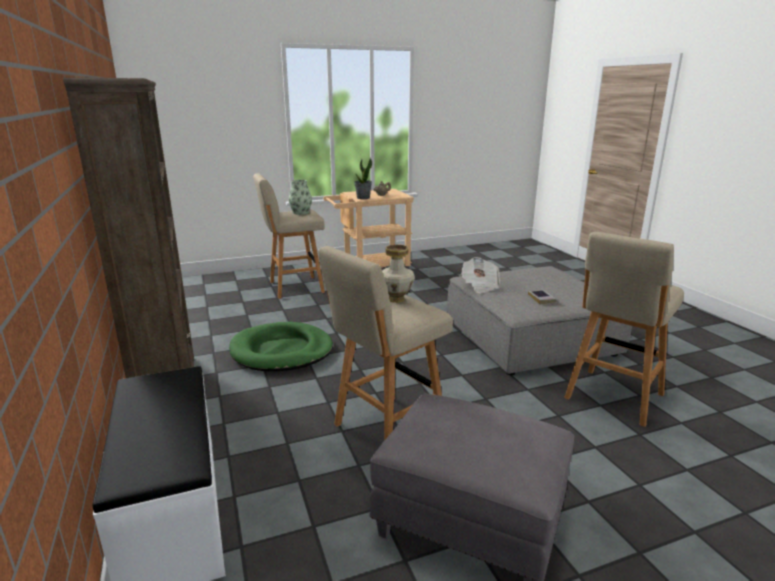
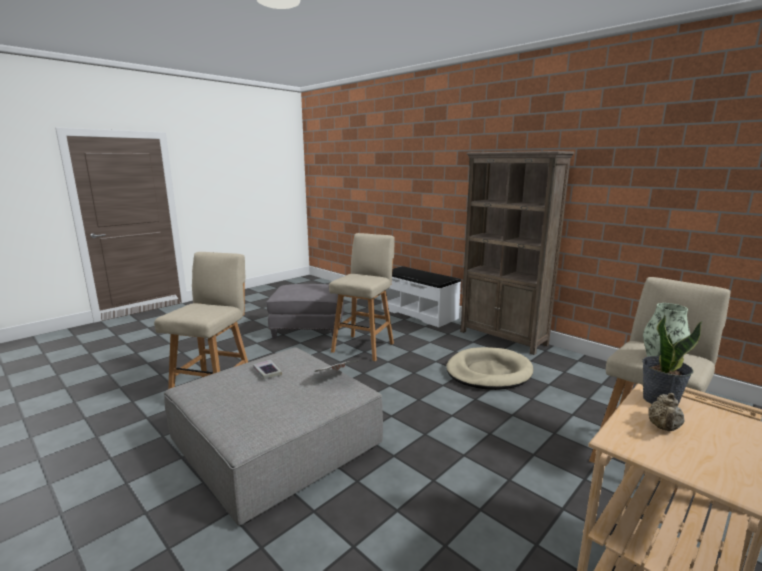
camera: 155 degrees right, 5 degrees down
(282, 351) = (488, 372): green dog bed -> beige dog bed
(396, 299) = (365, 280): vase -> none

